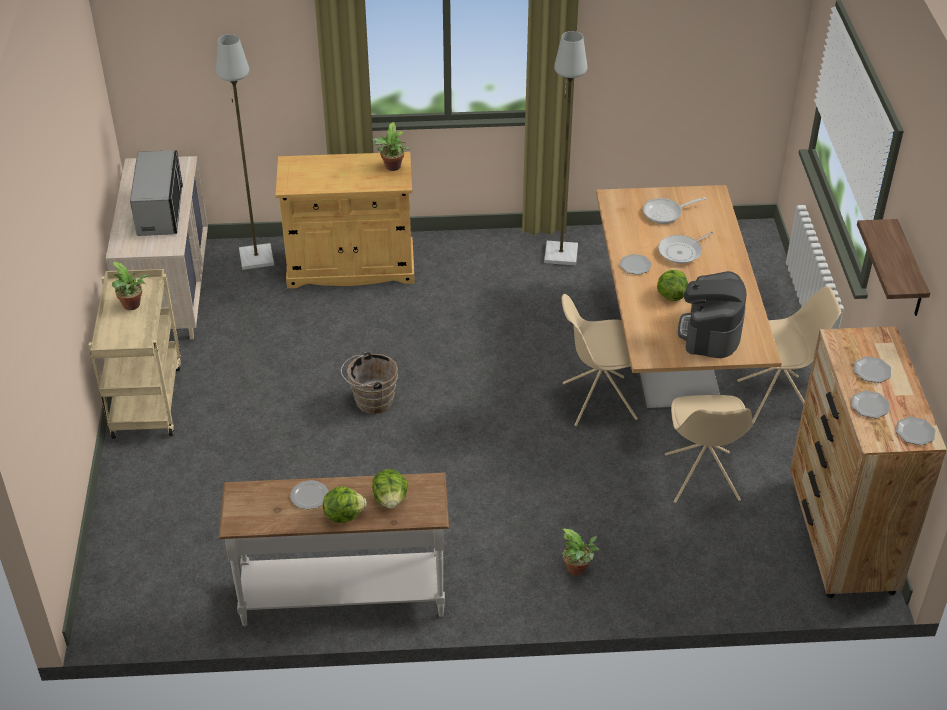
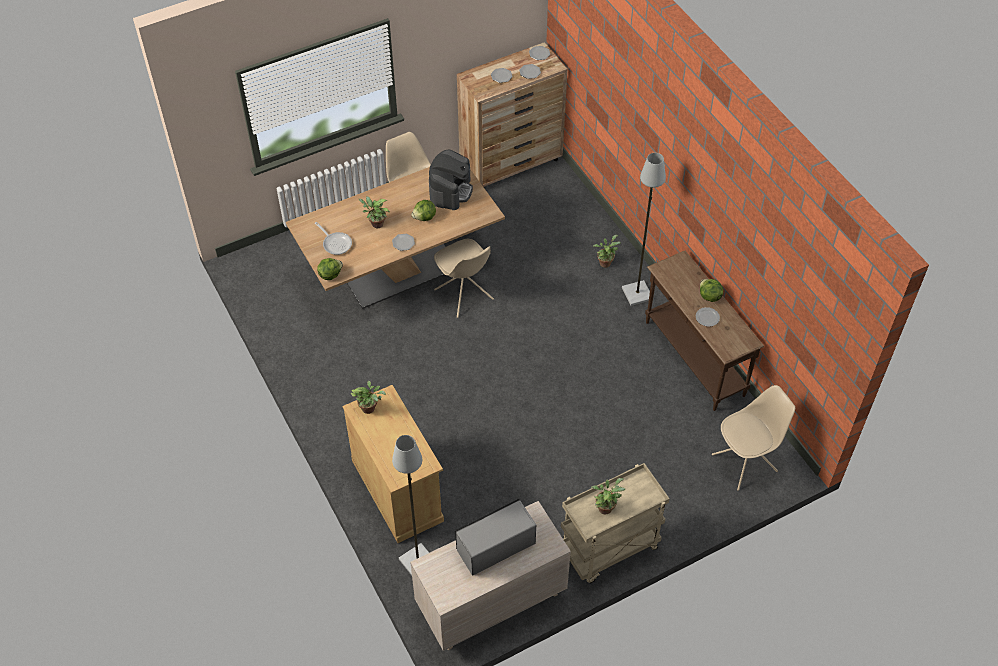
camera: 115 degrees left, 10 degrees up
(343, 595) = (693, 359): white console table -> brown console table
(371, 401) = (532, 414): brown bucket -> none
(390, 499) = (684, 281): lettuce -> lettuce (330, 274)
(560, 255) = (320, 364): grey floor lamp -> grey floor lamp (638, 294)
(682, 252) = (376, 224): frying pan -> potted plant
(702, 479) = (502, 229): beige chair -> beige chair (745, 462)
(710, 332) = (450, 191): coffee machine -> coffee machine turned 60 degrees counterclockwise
(909, 271) = (448, 46): shelf -> none

